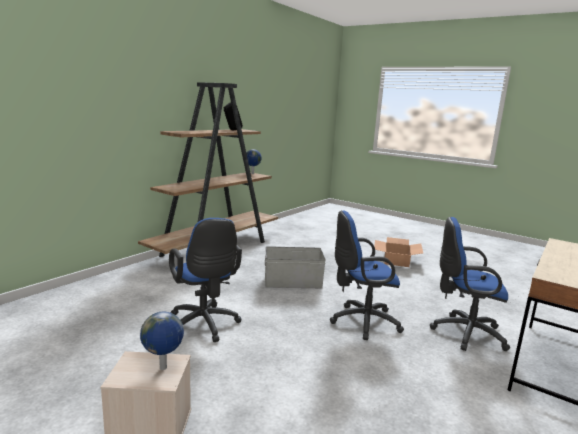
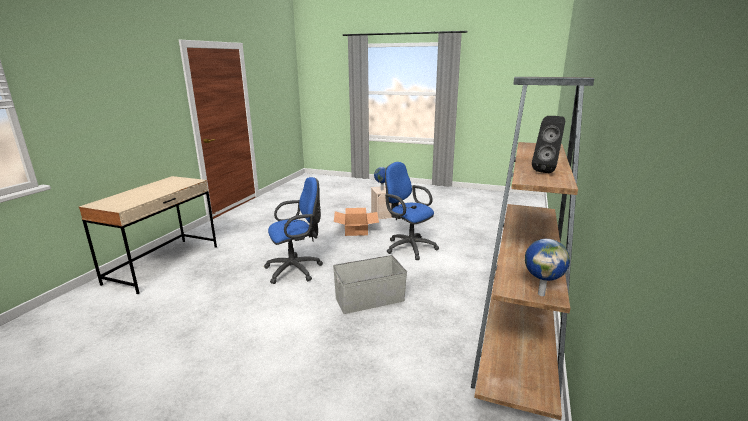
camera: 165 degrees right, 5 degrees up
(396, 260) = (216, 393): cardboard box -> cardboard box (356, 229)
(464, 333) = (211, 276): blue office chair -> none

